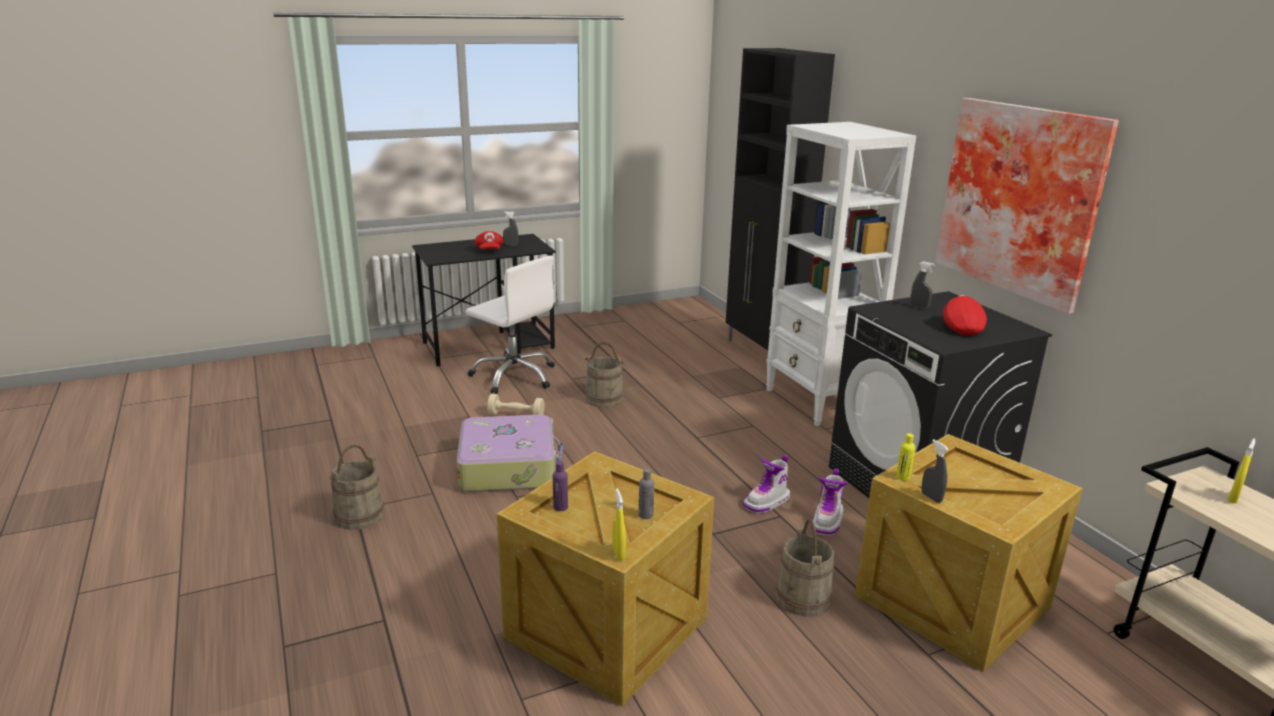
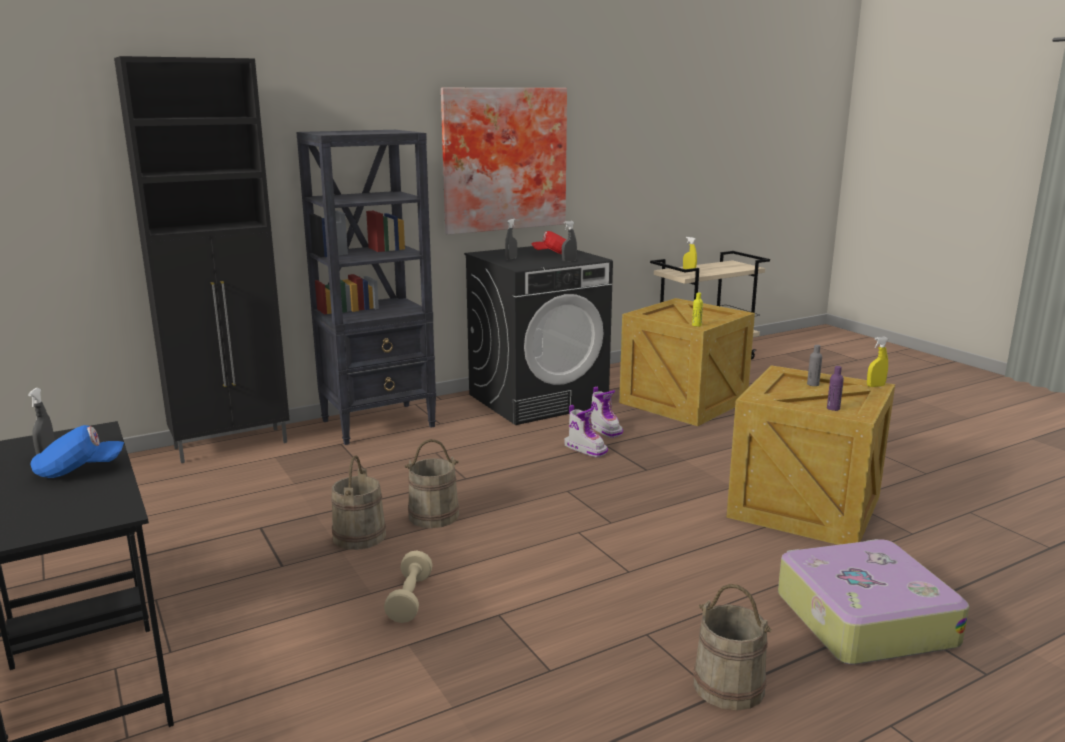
camera: 95 degrees left, 5 degrees down
(489, 250) = (79, 470): red cap -> blue cap
(509, 466) = (560, 585): suitcase -> suitcase (862, 618)
(514, 376) = (256, 620): white office chair -> none
(803, 598) = (712, 440): beige bucket -> beige bucket (433, 515)
(819, 402) = (379, 423): white bookcase -> black bookcase
(827, 521) = (605, 429): boot -> boot turned 45 degrees clockwise
(931, 497) = (717, 321): grey spray bottle -> grey spray bottle (569, 261)

